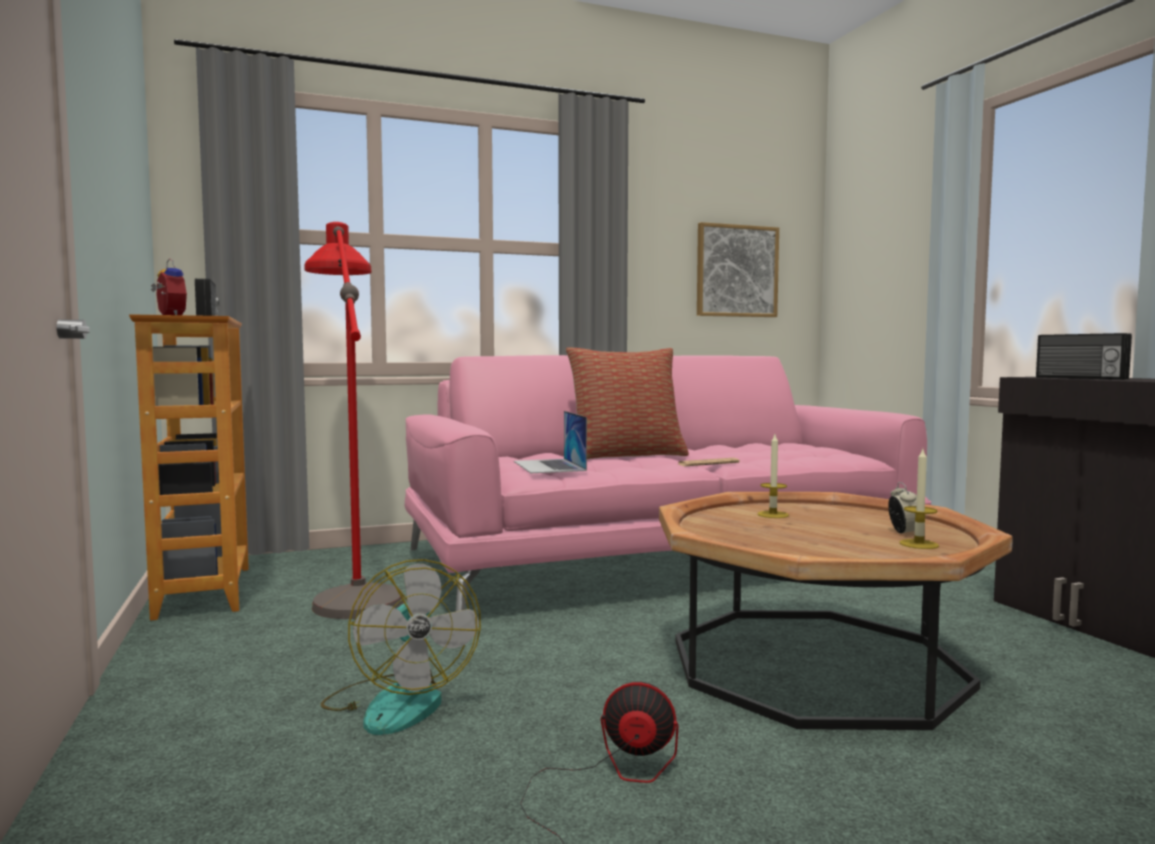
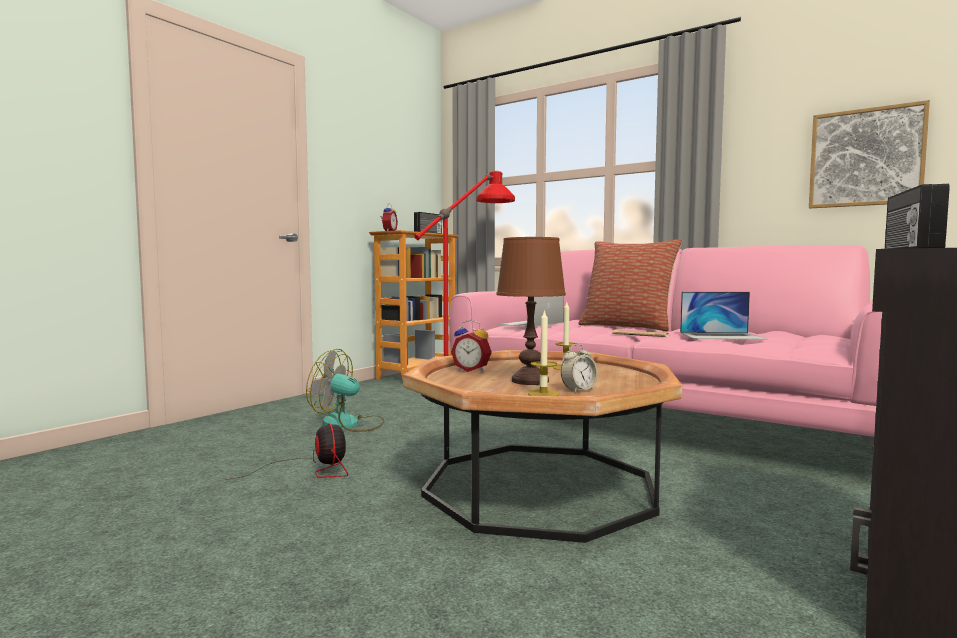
camera: 55 degrees right, 0 degrees up
(398, 701) = (349, 424): fan -> fan turned 75 degrees clockwise
(741, 539) = (472, 370): none -> alarm clock
(761, 455) = (722, 336): none -> laptop
(841, 536) = (530, 381): none -> brown table lamp

